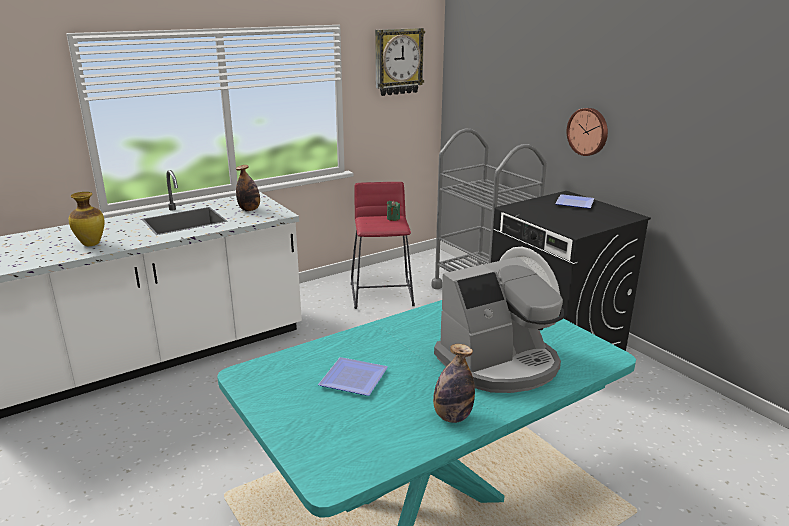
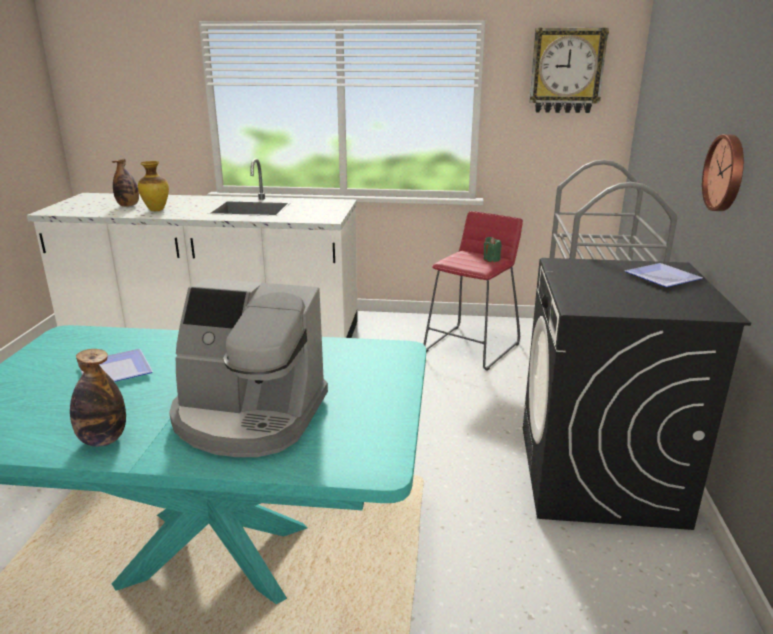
camera: 40 degrees right, 0 degrees up
(249, 209) = (313, 211): bottle -> bottle (128, 206)

